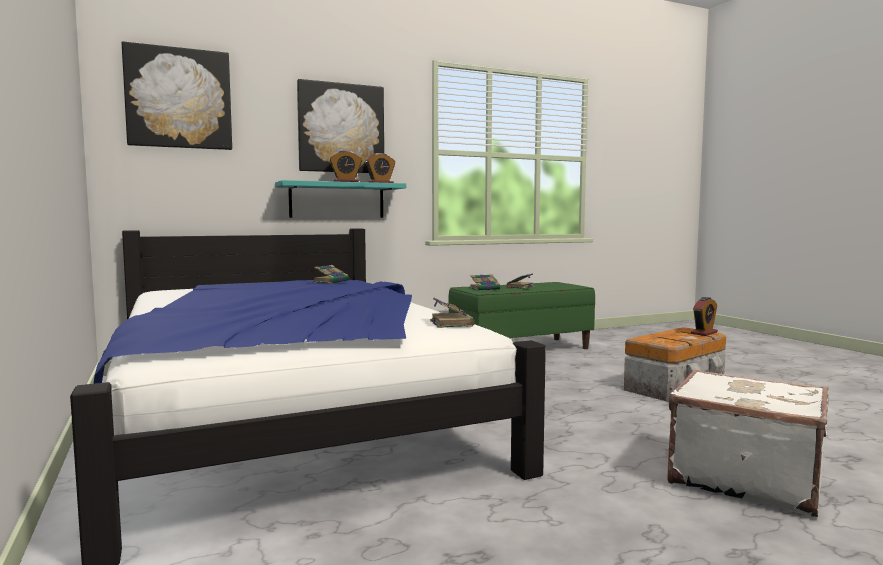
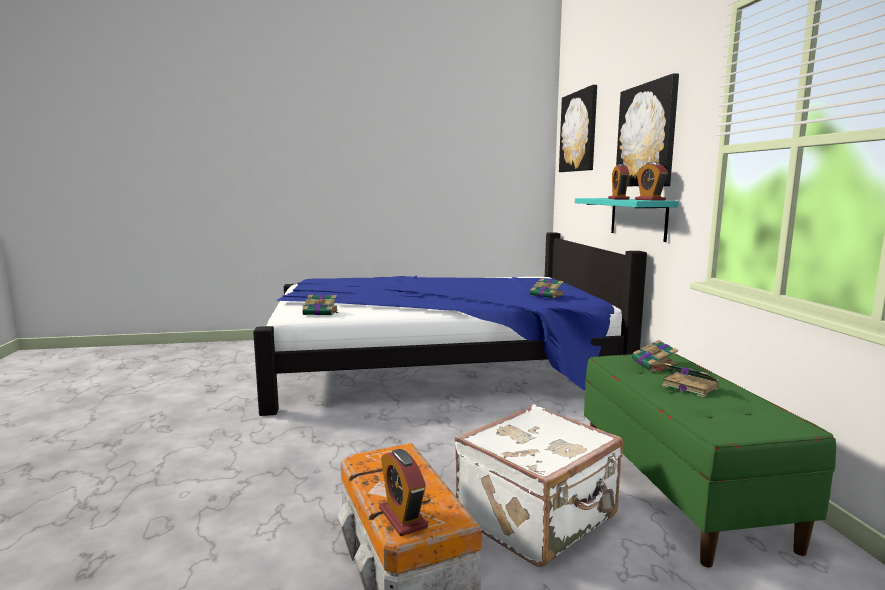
camera: 105 degrees right, 5 degrees up
(744, 478) = (158, 483): white suitcase -> white suitcase (538, 518)

